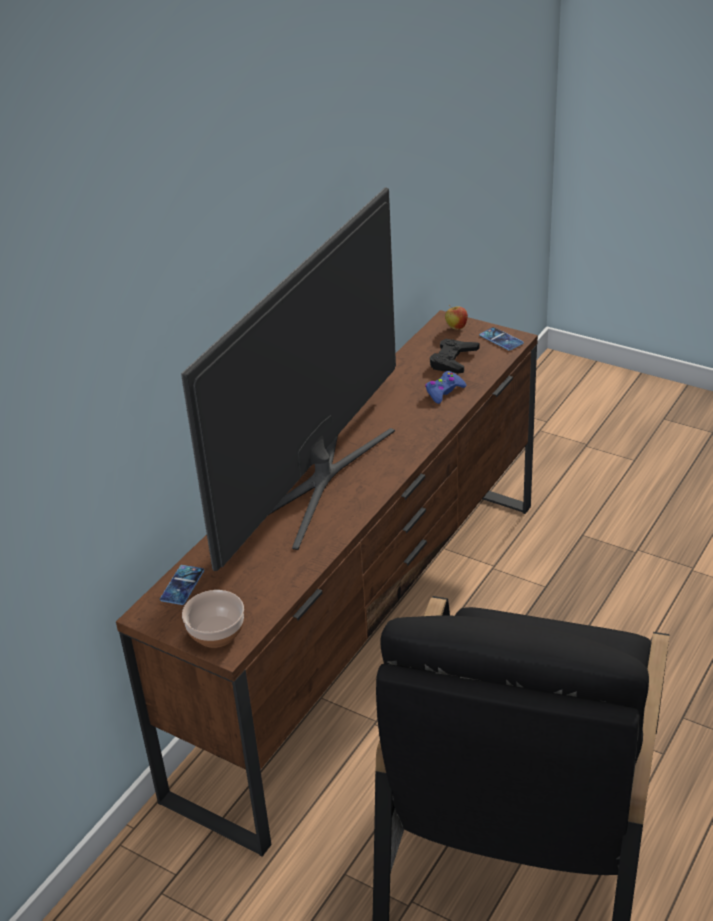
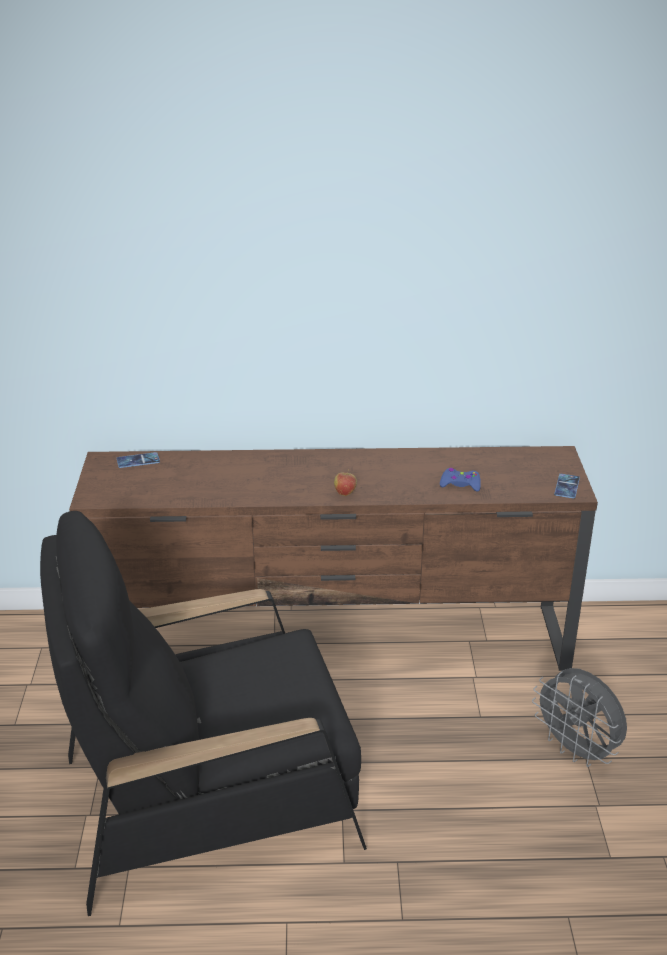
camera: 55 degrees right, 5 degrees down
(216, 633) = (101, 489): bowl -> none
(317, 478) = (296, 469): television -> none
(453, 360) = (508, 474): black game controller -> none
(456, 327) = (557, 460): apple -> apple (345, 493)
(626, 550) = (577, 751): none -> grey fan

